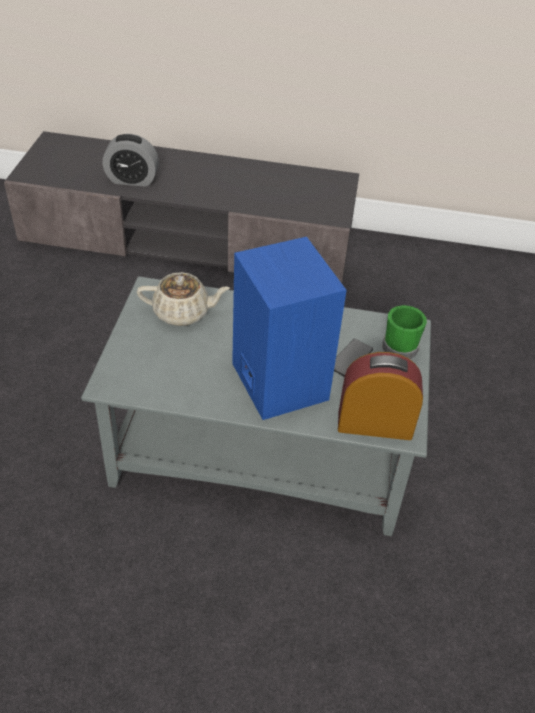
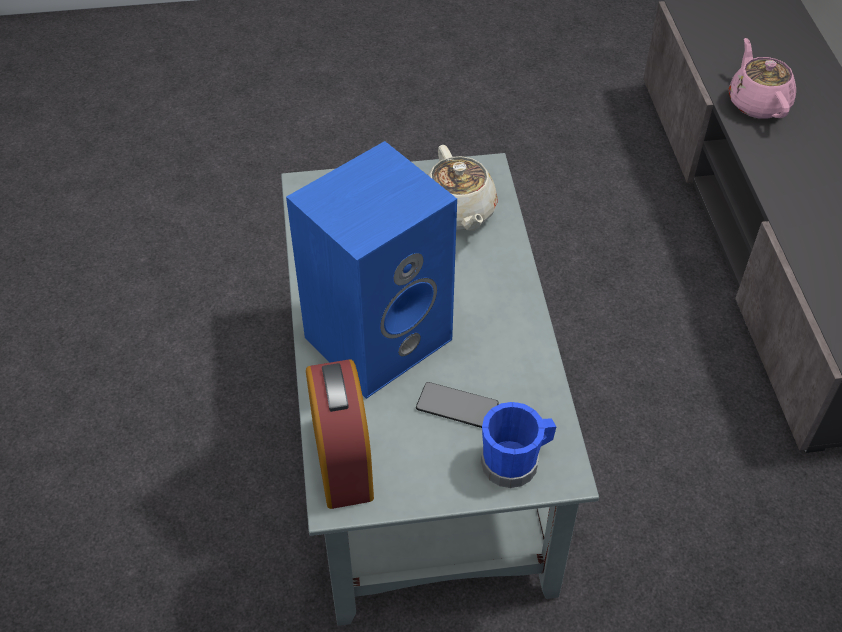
camera: 75 degrees right, 5 degrees up
(132, 180) = (757, 103): alarm clock -> pink teapot
(399, 345) = (515, 461): green mug -> blue mug

